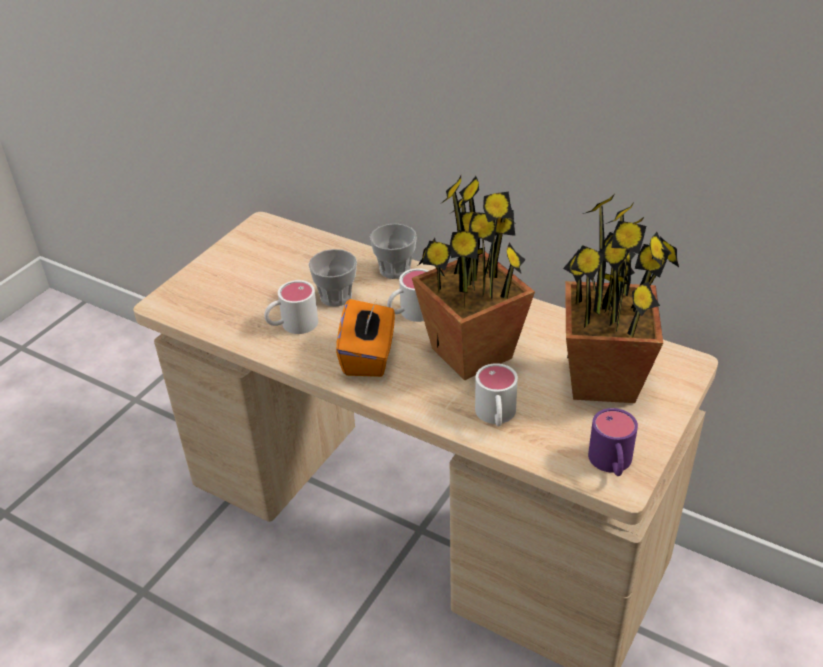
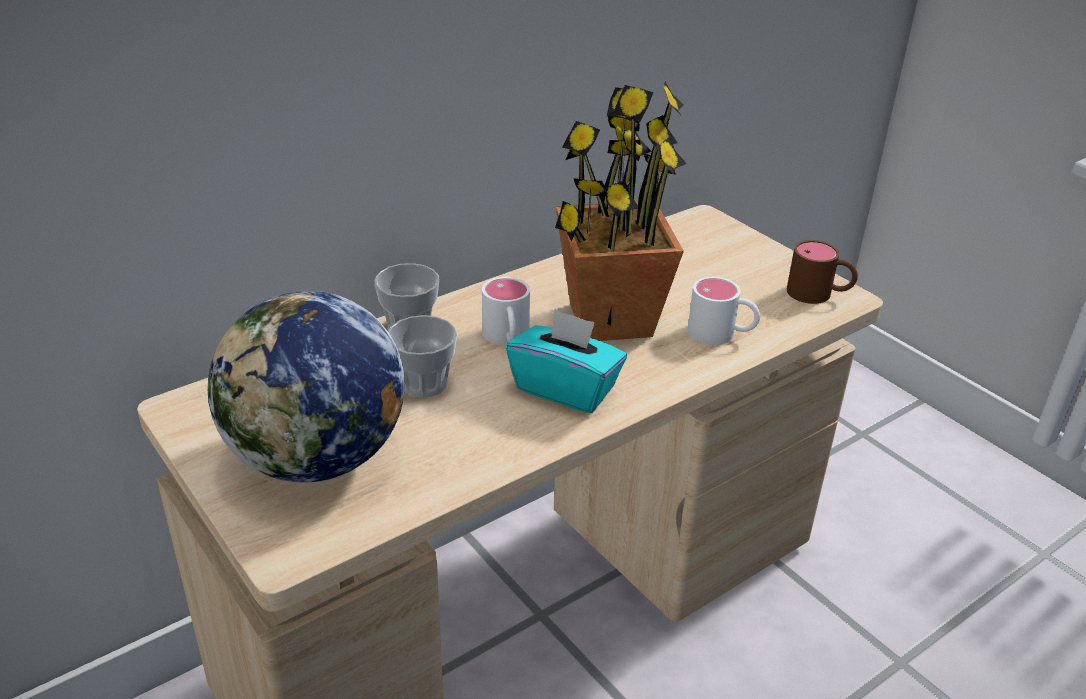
camera: 70 degrees left, 5 degrees down
(242, 285) = (317, 459): none -> globe
(292, 325) = (454, 433): white mug -> none
(368, 356) = (565, 388): orange tissue box -> turquoise tissue box
(602, 380) = (701, 263): potted plant -> none
(611, 464) = (819, 294): purple mug -> brown mug

